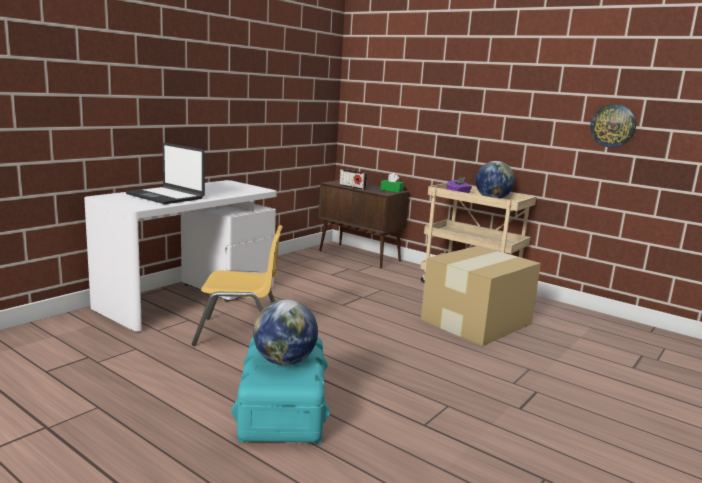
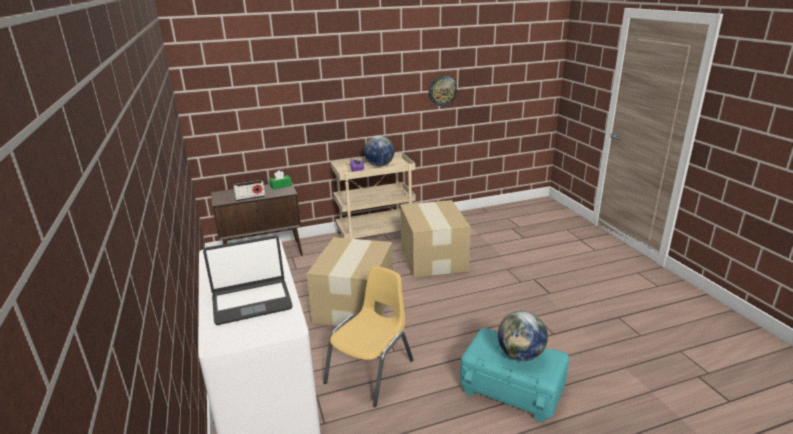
camera: 55 degrees left, 10 degrees up
(332, 305) = (353, 305): none -> cardboard box

